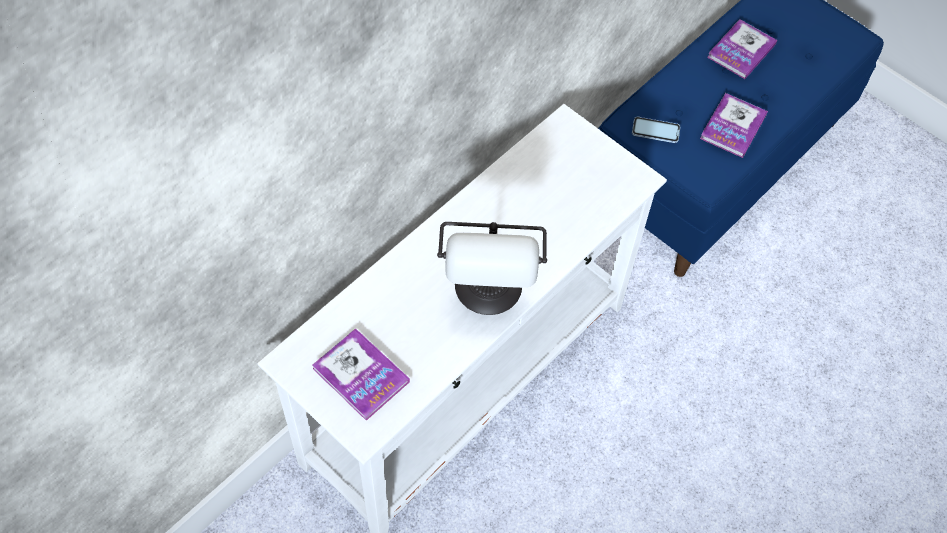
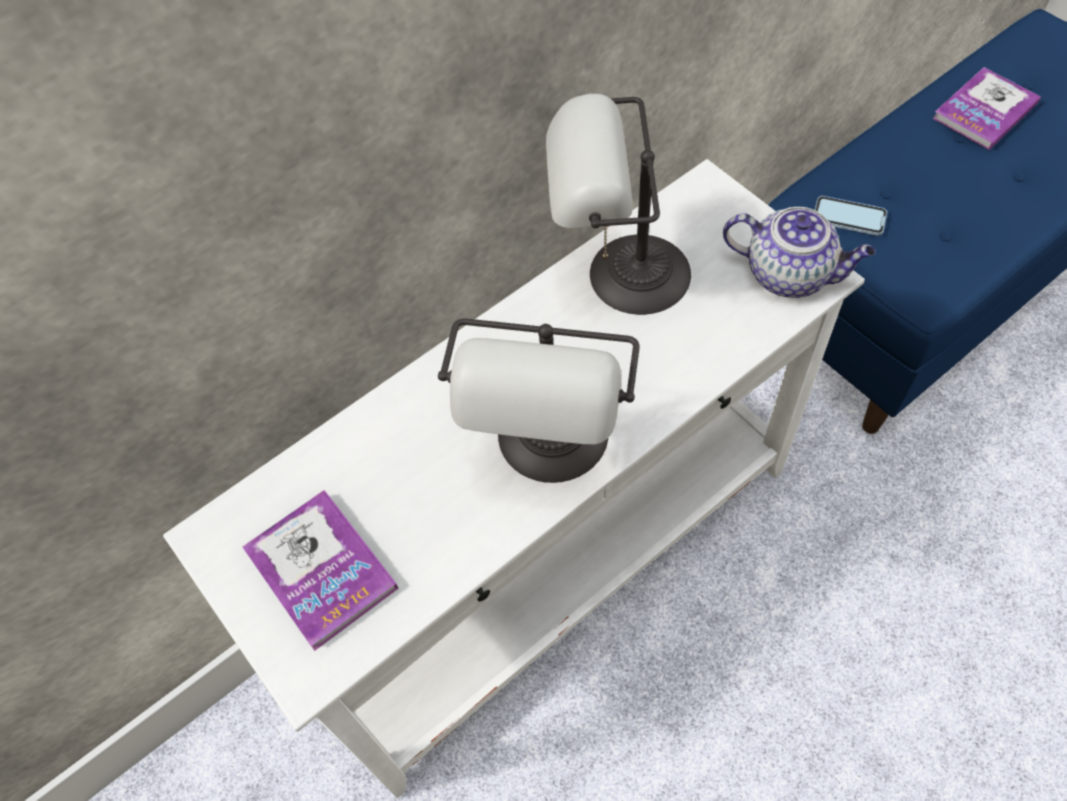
camera: 15 degrees right, 0 degrees up
(516, 185) = (618, 277): none -> table lamp
(622, 178) = (790, 274): none -> teapot
(733, 126) = (969, 216): book -> none

